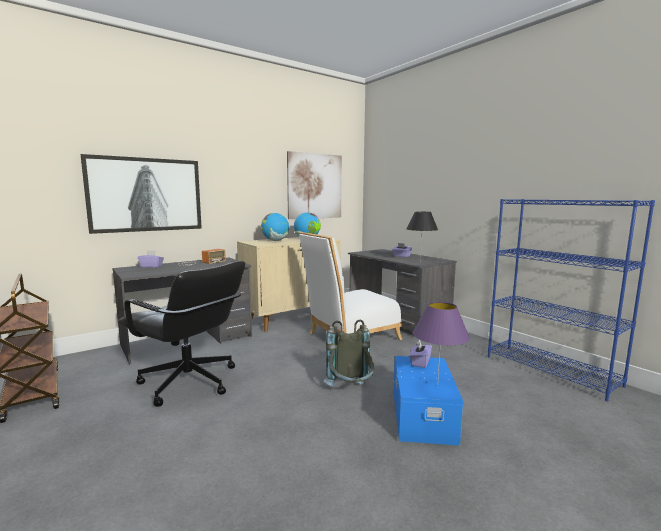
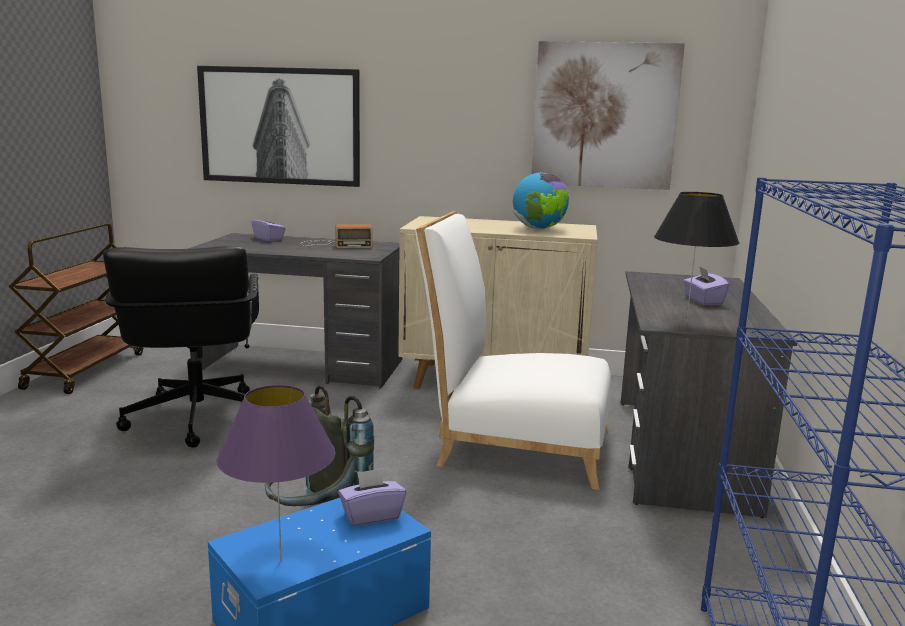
camera: 45 degrees right, 5 degrees up
(275, 241) = (472, 224): globe -> none

